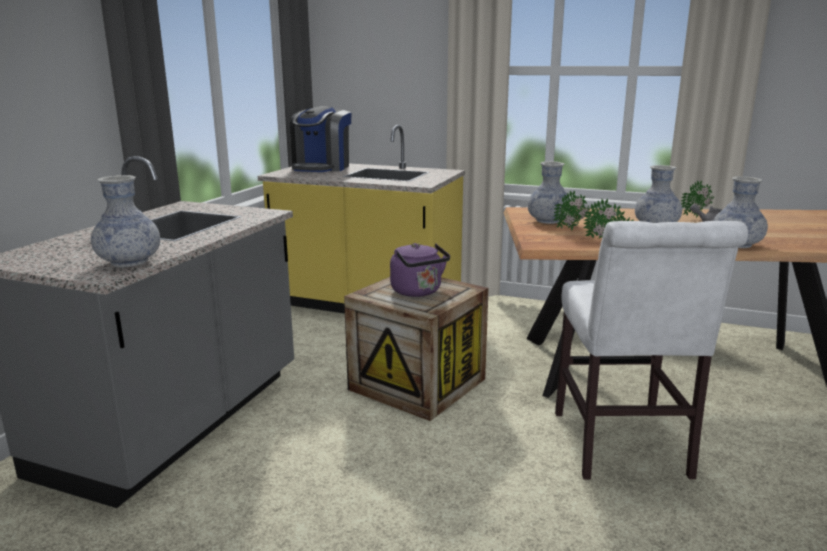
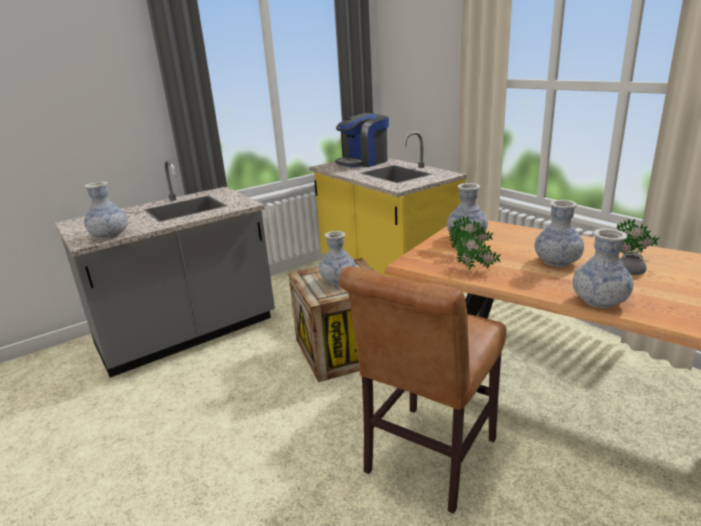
camera: 35 degrees right, 5 degrees up
(418, 292) = (338, 280): purple kettle -> vase
(622, 449) = (427, 460): white chair -> brown chair

